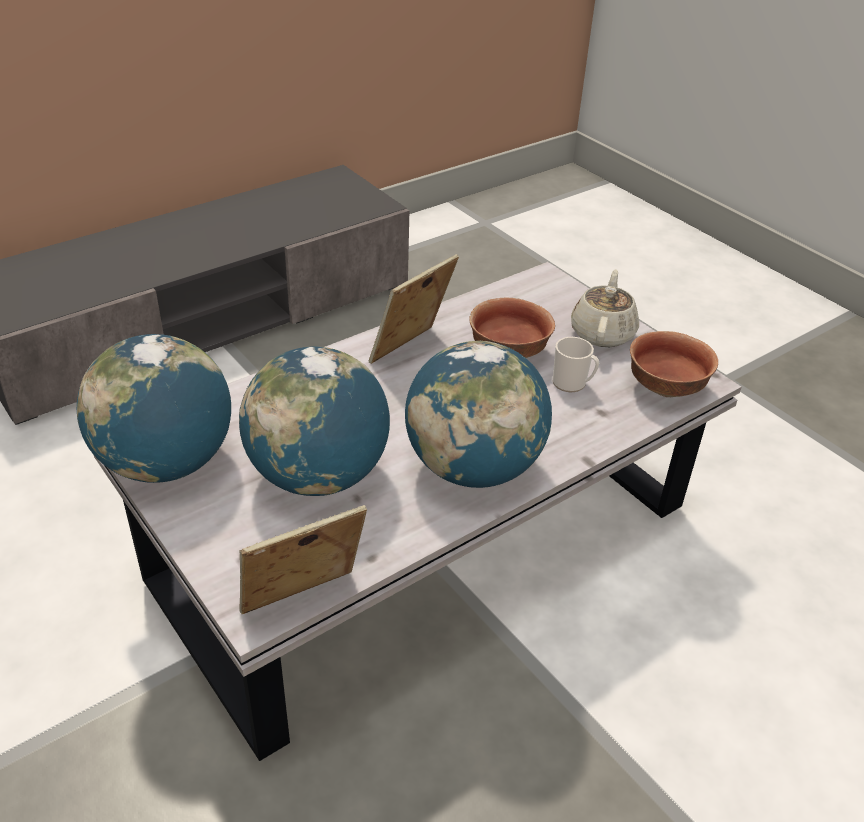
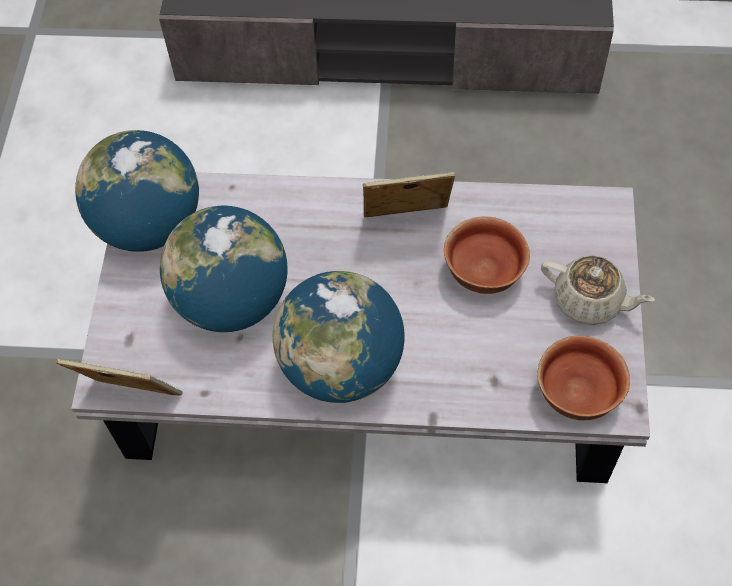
camera: 45 degrees right, 20 degrees up
(572, 383) = (502, 338): mug -> none
(602, 333) = (589, 301): beige teapot -> beige teapot turned 60 degrees clockwise

